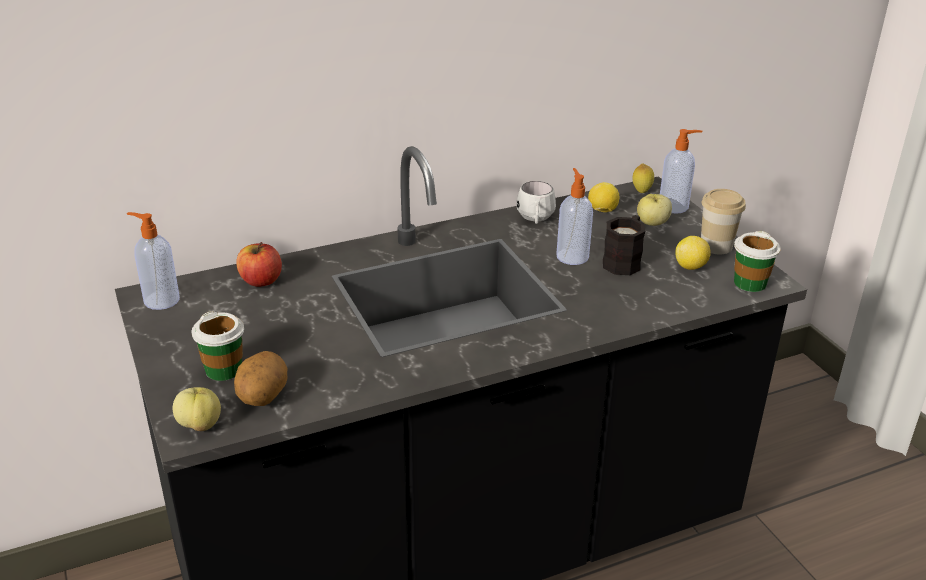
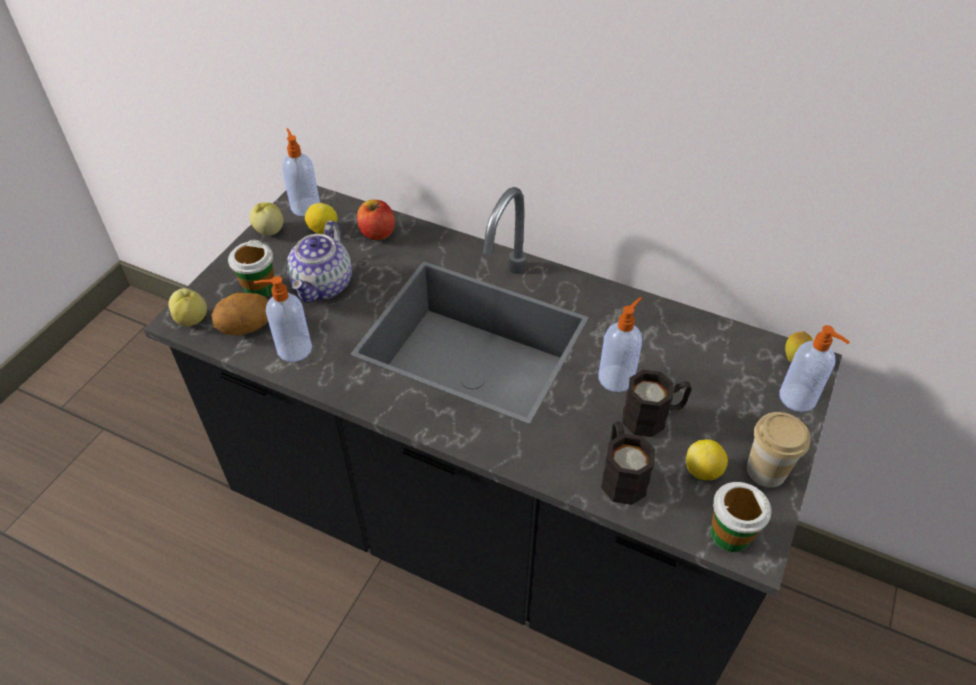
camera: 50 degrees right, 15 degrees up
(279, 334) = (323, 285): none -> teapot
(330, 383) = (293, 349): none -> soap dispenser
(535, 220) = (644, 320): white mug -> none
(602, 211) = (719, 353): lemon -> lemon (323, 230)
(652, 223) = (744, 399): apple -> apple (269, 231)
(657, 297) = (621, 475): none -> black mug

